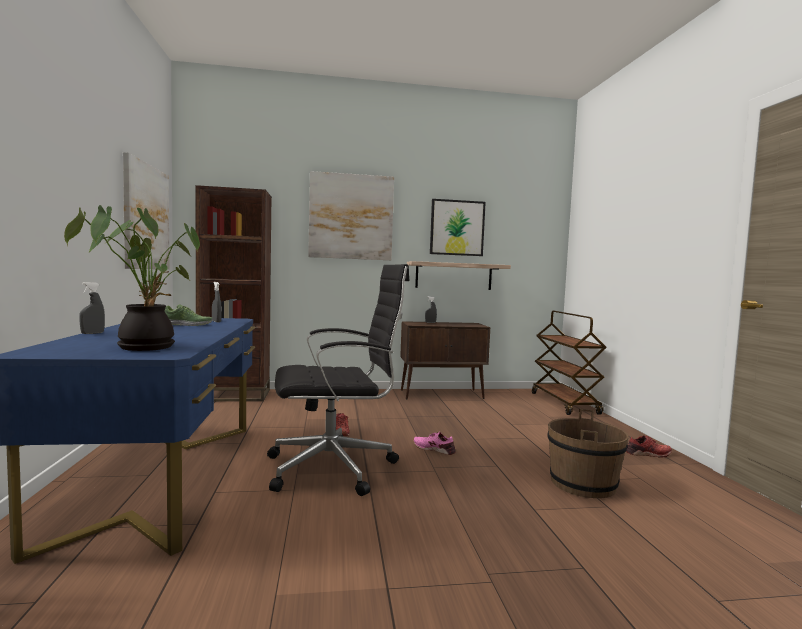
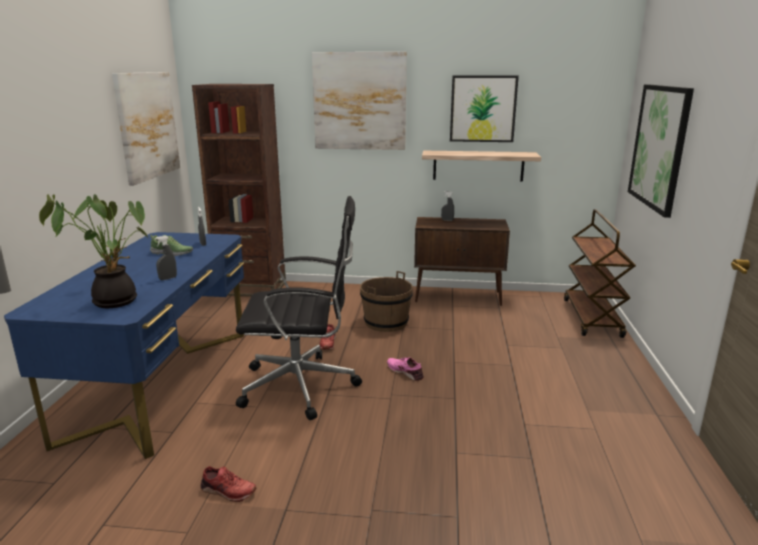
camera: 15 degrees right, 15 degrees up
(92, 333) = (89, 272): grey spray bottle -> grey spray bottle (168, 278)
(583, 484) = (527, 429): brown bucket -> brown bucket (386, 322)
(613, 248) = (659, 147): none -> picture
(648, 454) = (633, 398): red shoe -> red shoe (227, 491)

